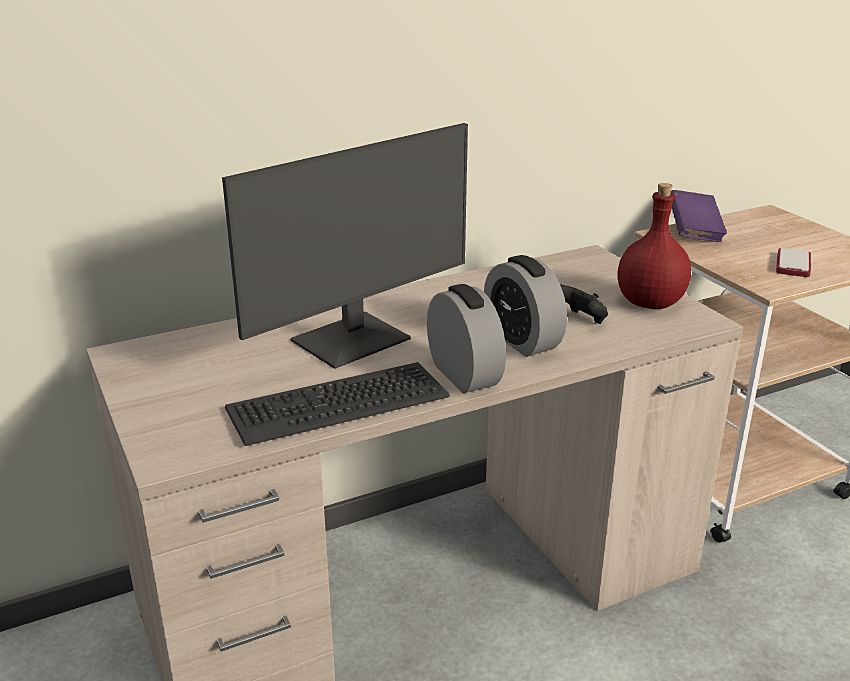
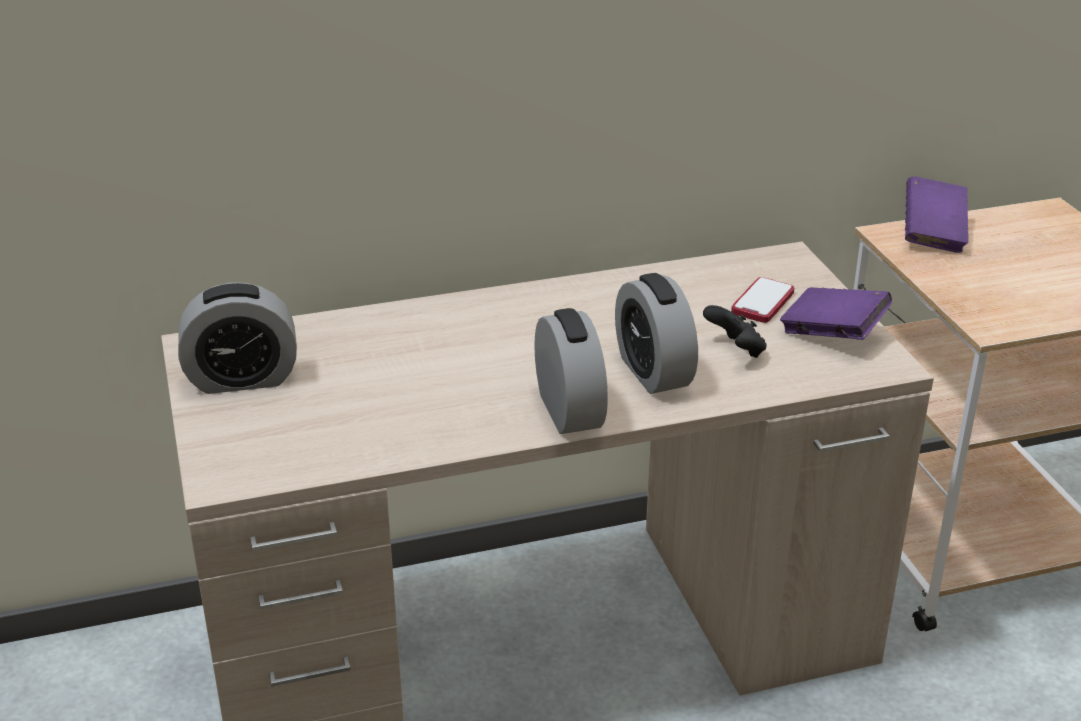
camera: 10 degrees right, 5 degrees up
(168, 375) = (242, 379): none -> alarm clock
(337, 403) = (416, 432): keyboard -> none
(353, 341) = (457, 353): monitor -> none
(651, 303) = (832, 334): red bottle -> purple book
(793, 264) = (1039, 295): phone -> phone (762, 302)

